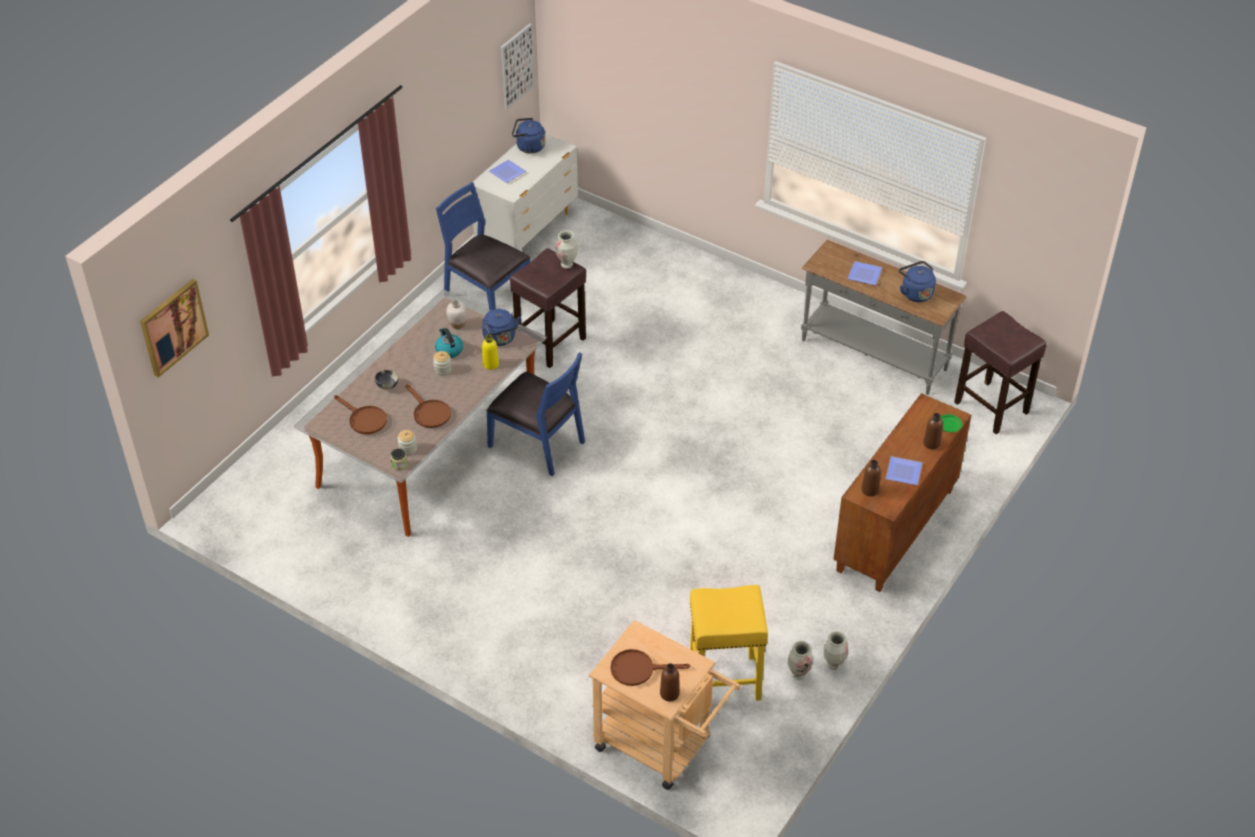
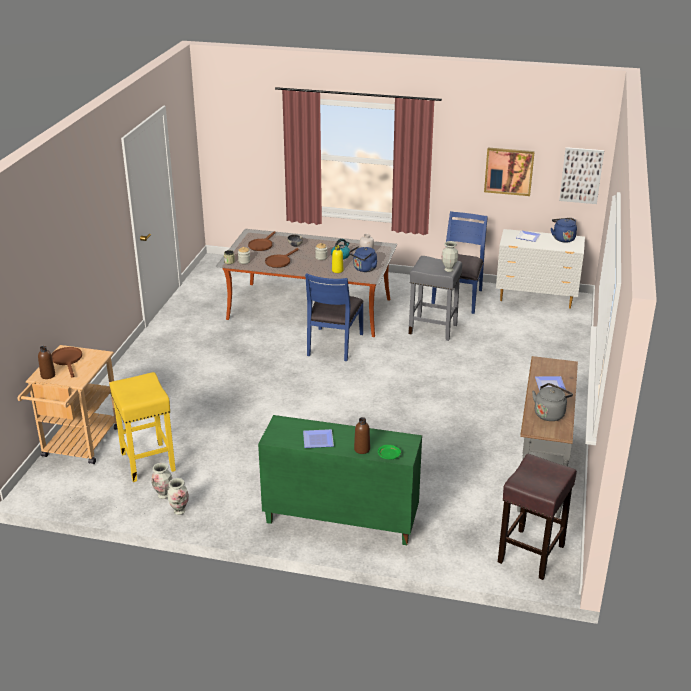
camera: 70 degrees right, 15 degrees down
(173, 327) = (229, 131): picture -> picture (509, 171)
(551, 342) = (433, 329): brown stool -> grey stool
(870, 490) = (288, 426): brown bottle -> none
(895, 531) = (339, 520): brown cabinet -> green cabinet
(915, 293) = (550, 413): blue kettle -> grey kettle

